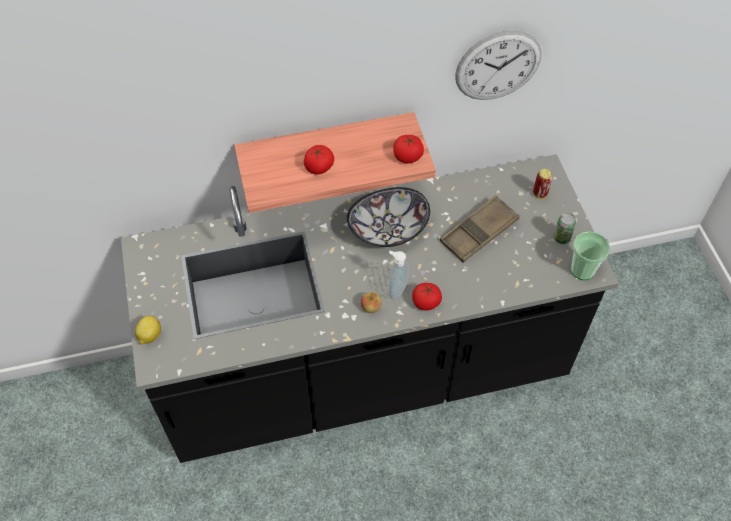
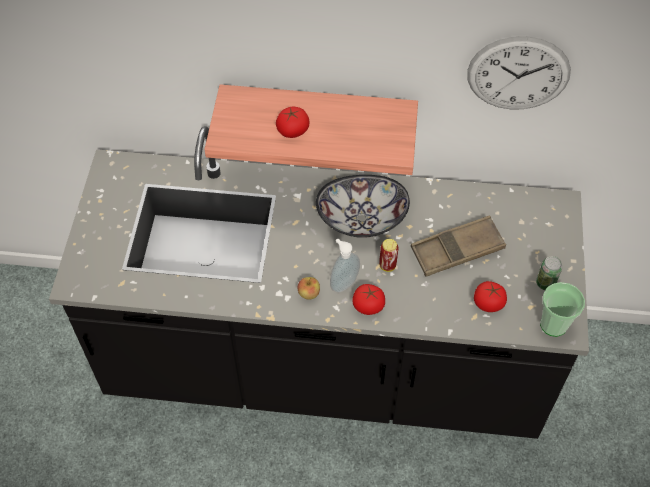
camera: 20 degrees right, 0 degrees up
(149, 336) = (81, 253): lemon -> none
(408, 157) = (389, 145): tomato -> tomato (488, 303)
(539, 194) = (542, 228): can -> can (387, 265)

